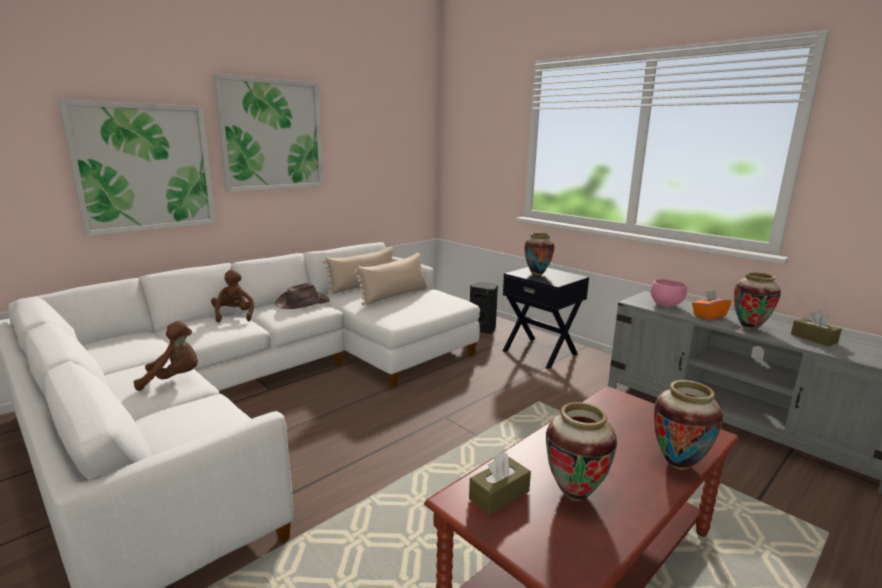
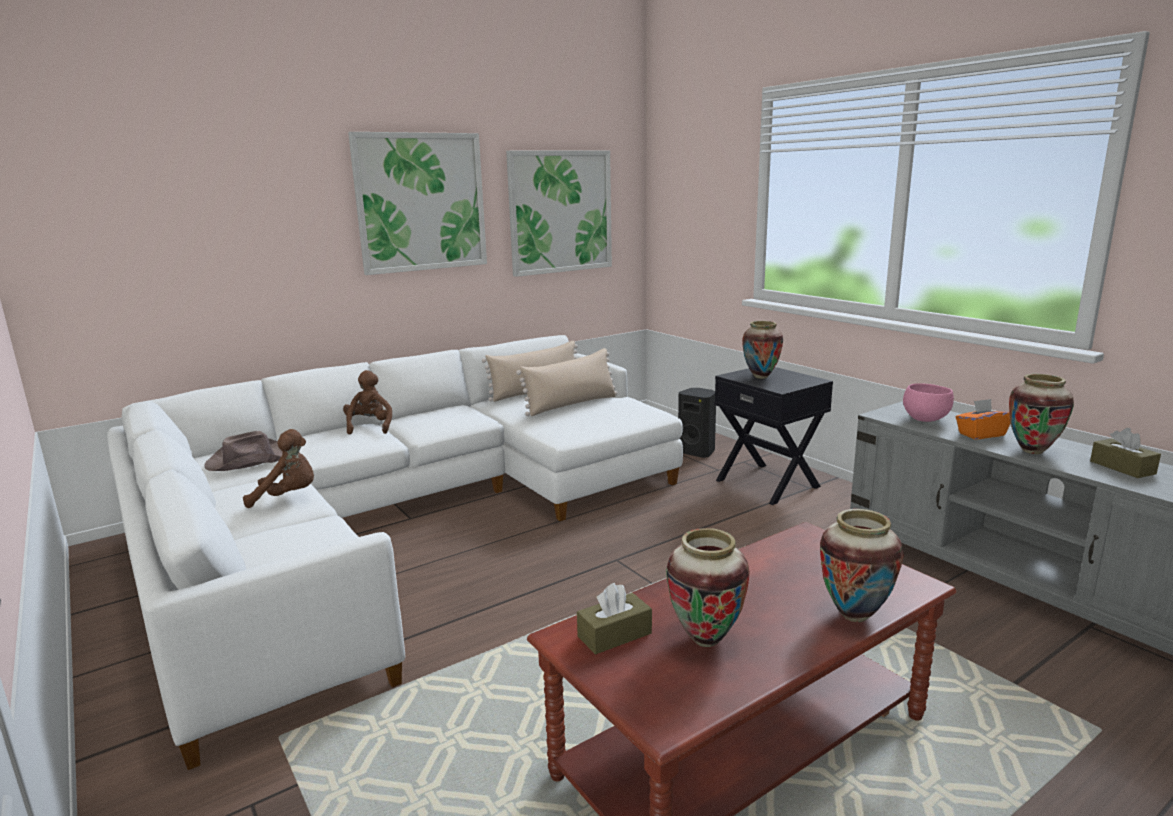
camera: 10 degrees right, 0 degrees up
(145, 168) = (269, 249): picture -> picture (560, 212)
(302, 303) = (453, 412): brown hat -> brown hat (248, 461)

